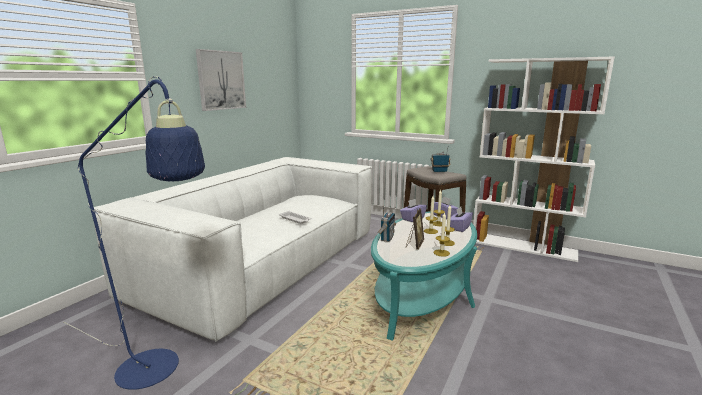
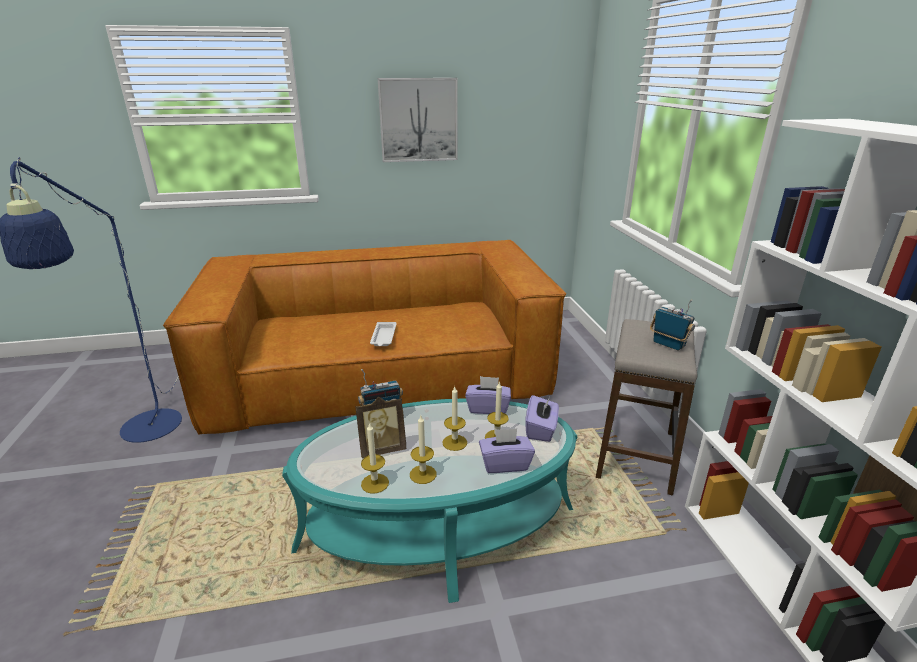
camera: 50 degrees right, 10 degrees up
(264, 262) = (380, 374): white sofa -> brown sofa

